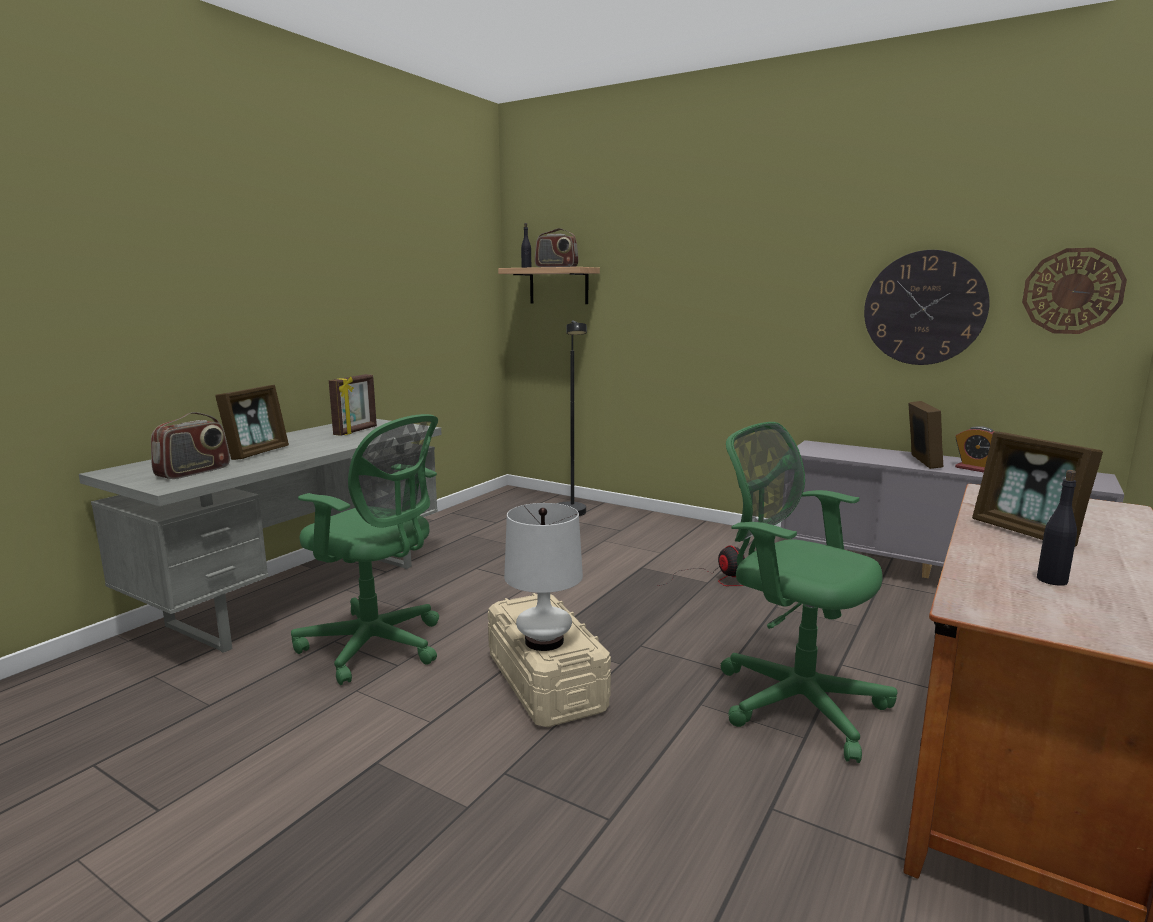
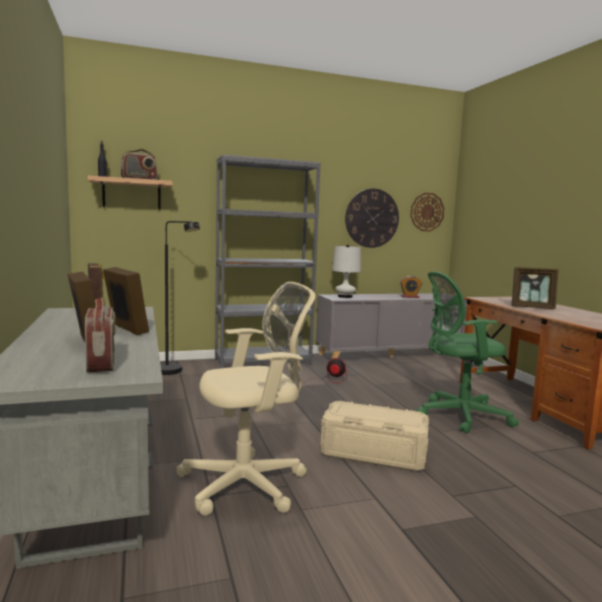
camera: 50 degrees left, 5 degrees down
(377, 647) = (249, 484): green office chair -> beige office chair
(544, 641) = (396, 419): white table lamp -> white table lamp (345, 296)
(695, 529) = (263, 362): none -> grey bookcase
(922, 461) = (387, 297): picture frame -> picture frame (126, 329)
(1052, 580) = (583, 317): black bottle -> none

